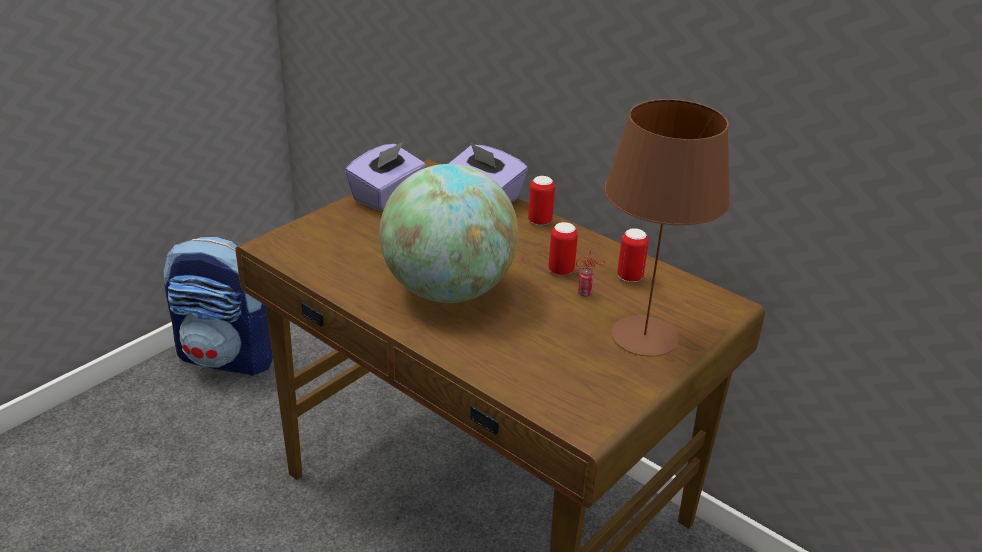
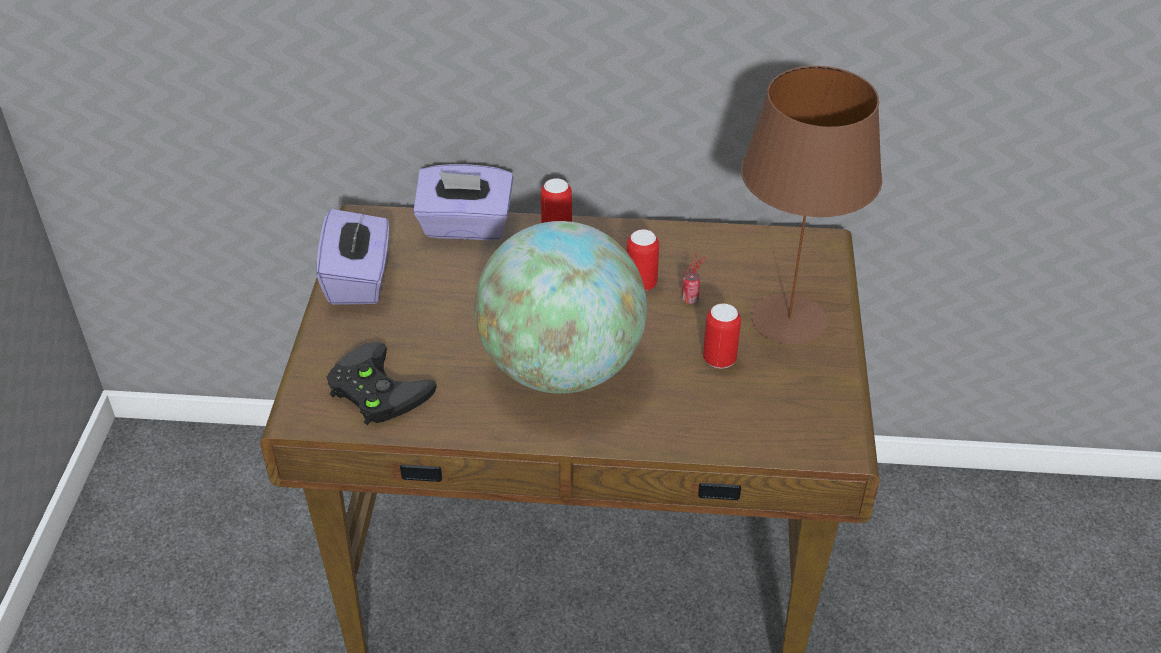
camera: 35 degrees left, 10 degrees up
(228, 357) = (126, 566): backpack -> none
(324, 250) = (374, 389): none -> black game controller
(629, 277) = (710, 257): can -> can (719, 359)

